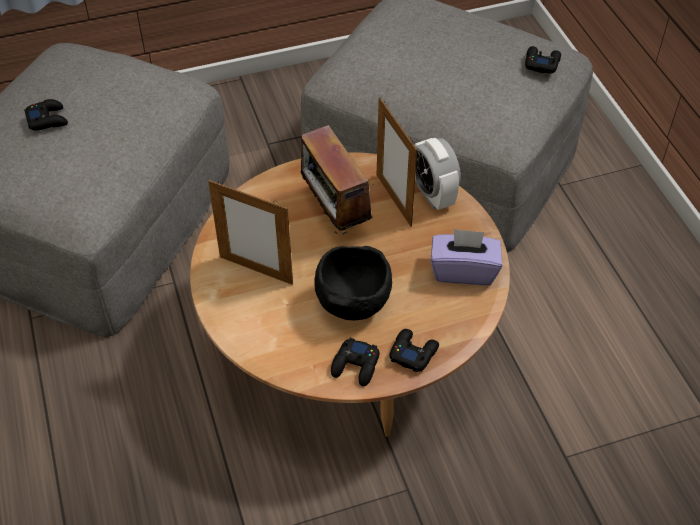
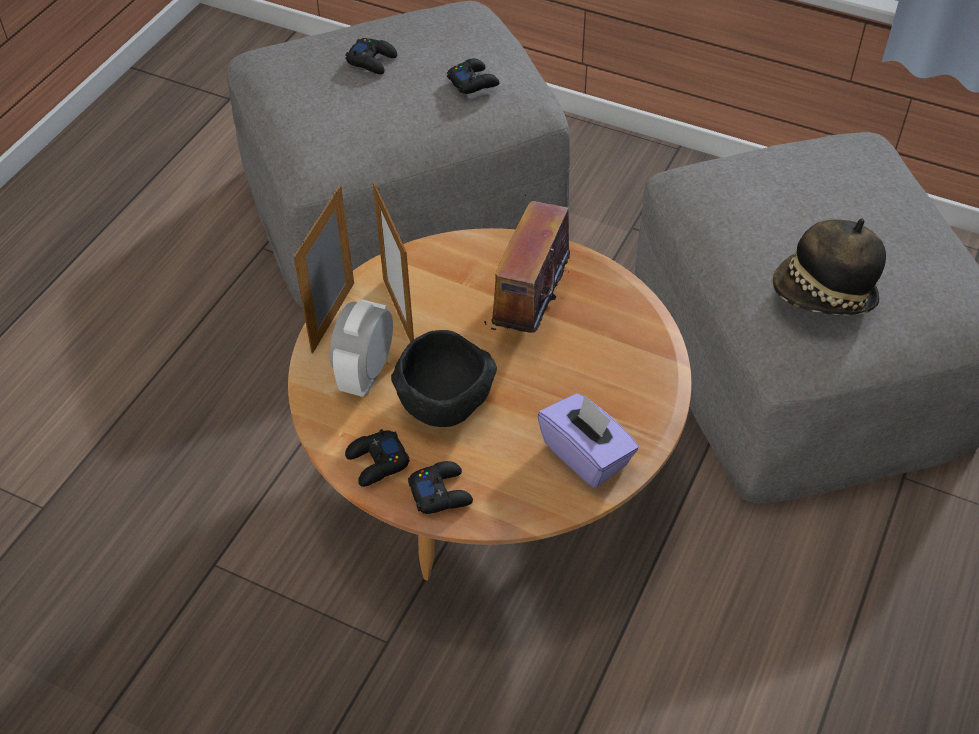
camera: 45 degrees right, 0 degrees up
(393, 200) = (603, 338): picture frame -> picture frame (333, 317)
(433, 194) = (649, 360): alarm clock -> alarm clock (366, 373)
(491, 93) = (823, 295): none -> hat
(541, 63) = (928, 301): black game controller -> black game controller (473, 82)

